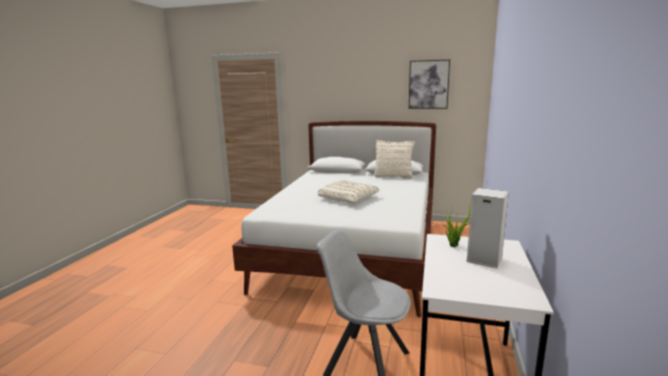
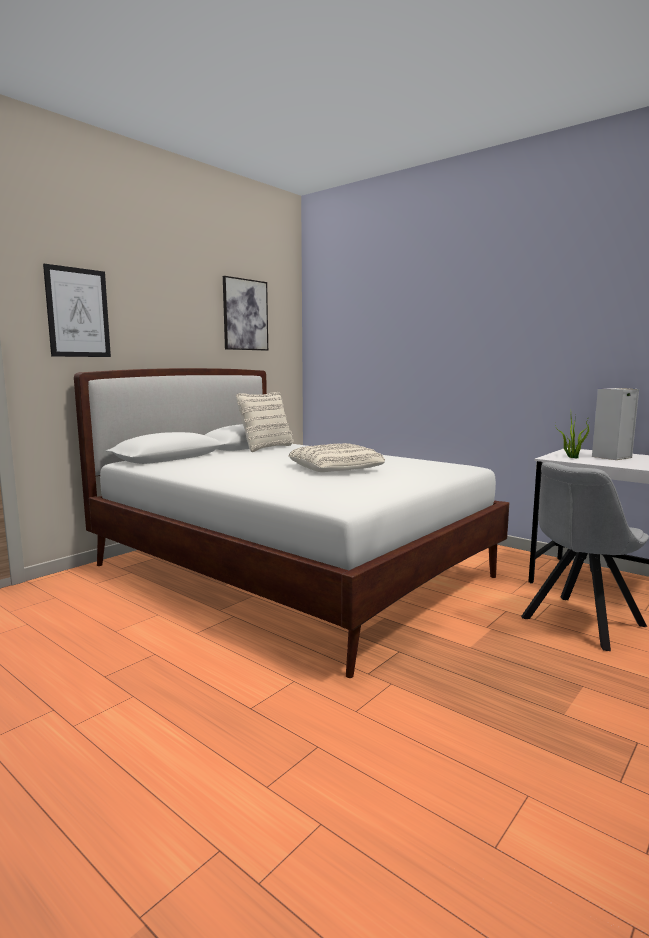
camera: 65 degrees left, 5 degrees down
(316, 93) = (78, 312): none -> picture

